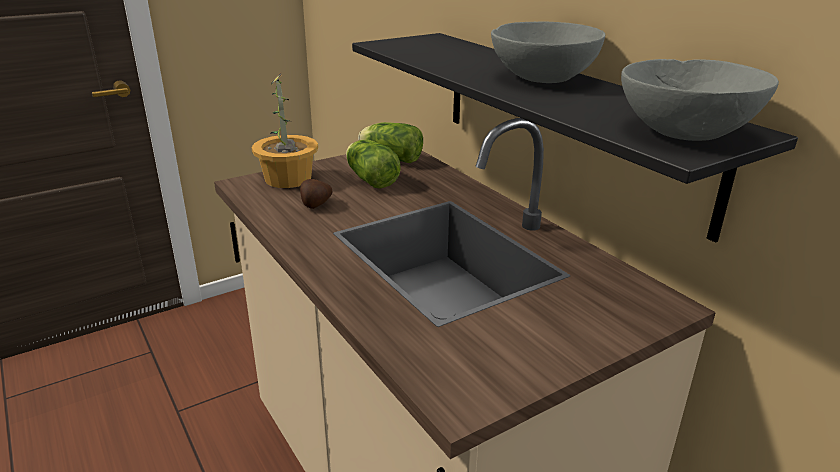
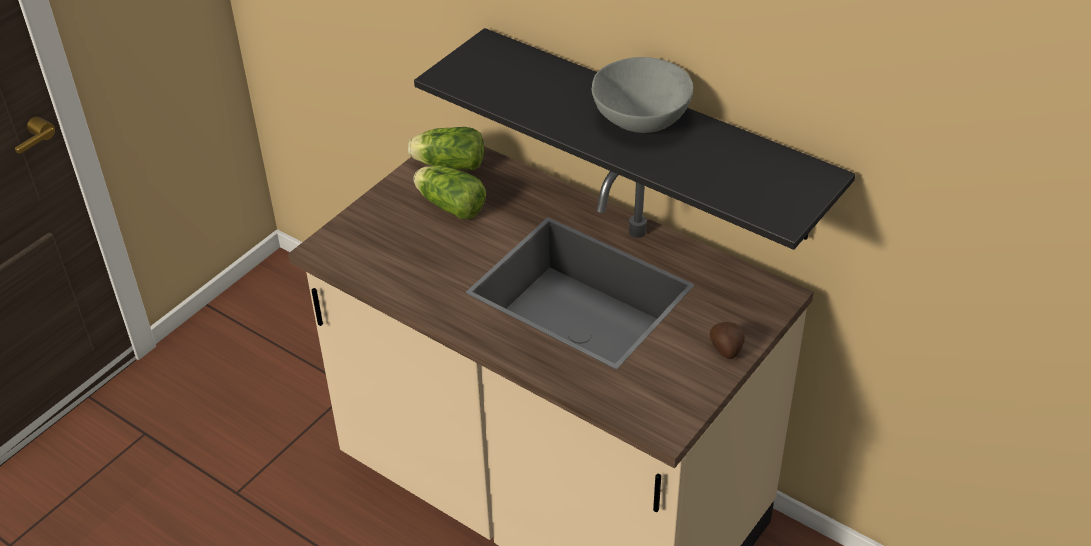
camera: 20 degrees left, 15 degrees up
(289, 179) = (365, 228): potted plant -> none
(315, 205) = (422, 260): potato -> potato (726, 349)
(684, 131) = (779, 189): grey bowl -> none

